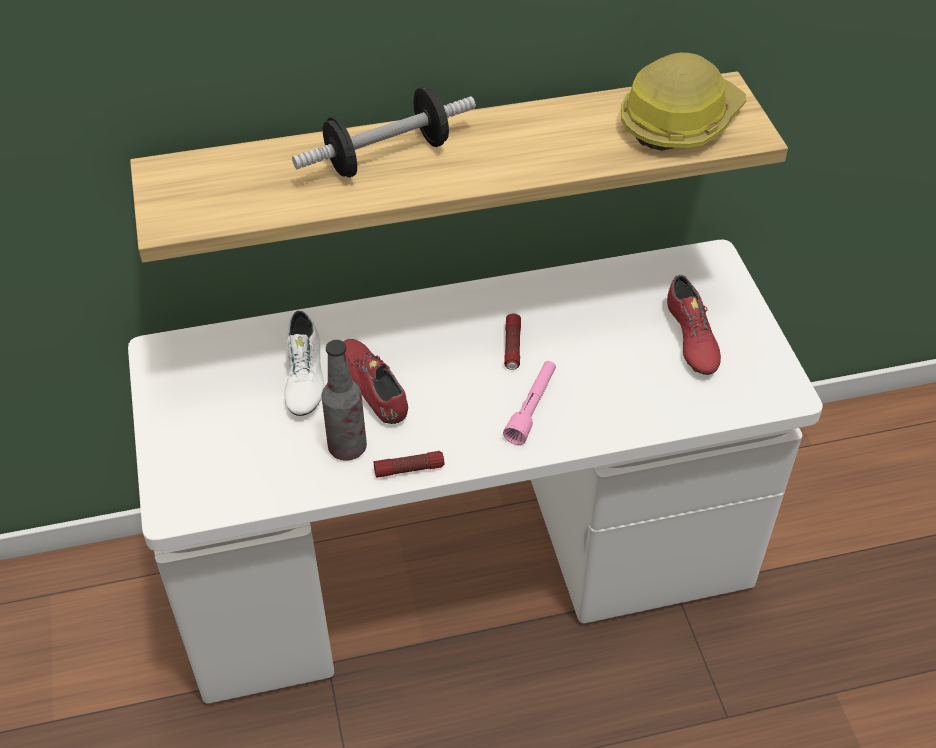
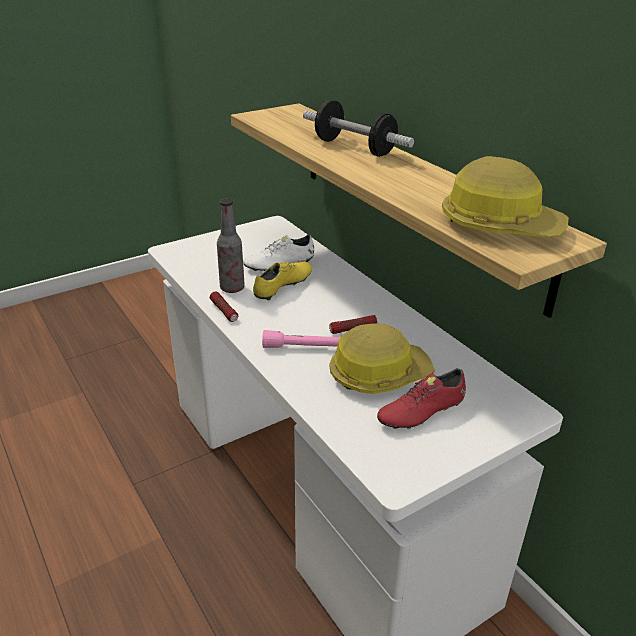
camera: 70 degrees right, 15 degrees down
(373, 389) = (283, 287): red shoe -> yellow shoe
(612, 352) = (378, 374): none -> hard hat

